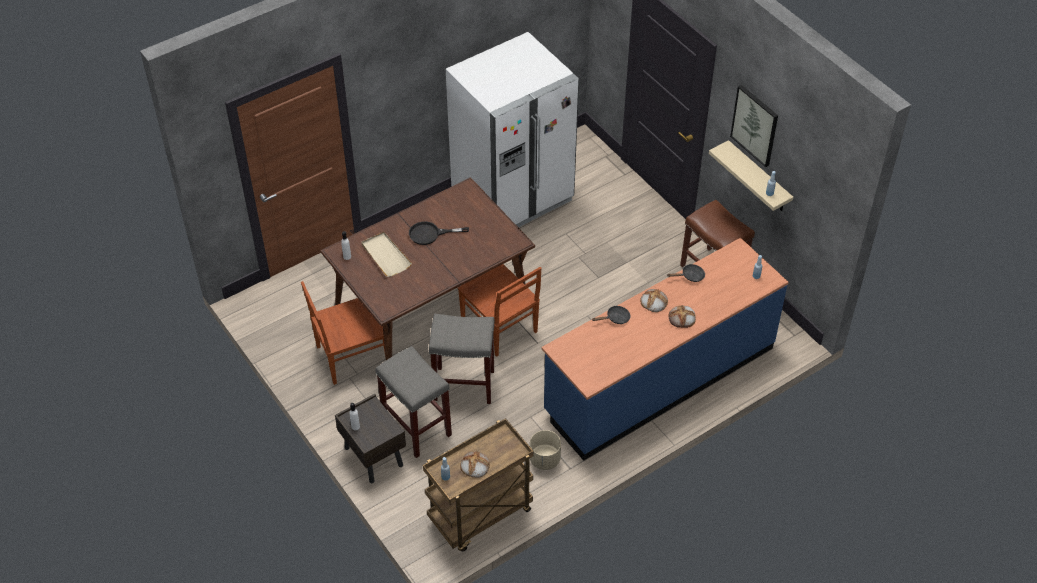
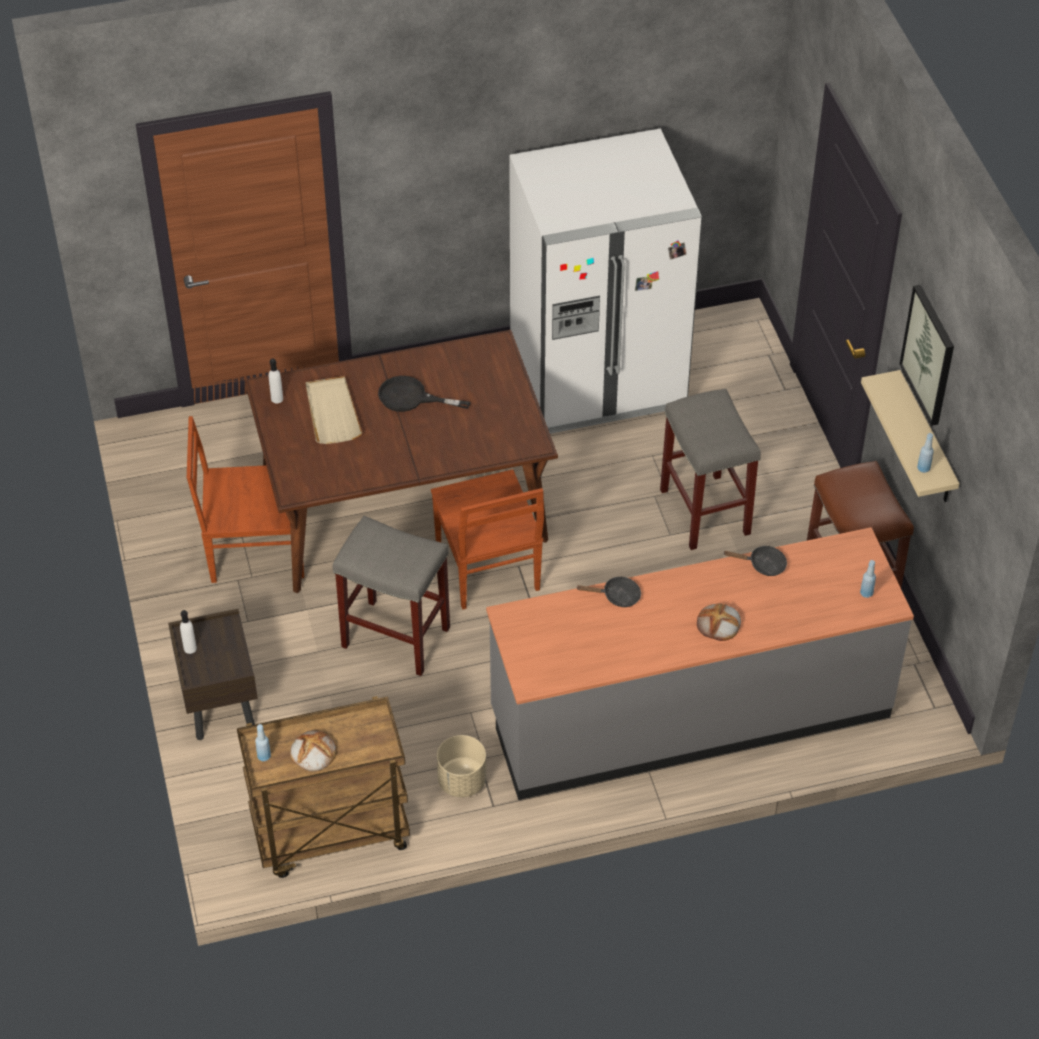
camera: 20 degrees right, 0 degrees up
(417, 428) = (300, 680): grey stool -> grey stool (706, 512)
(653, 302) = (687, 588): bread -> none
(659, 379) = (690, 714): blue counter -> grey counter

